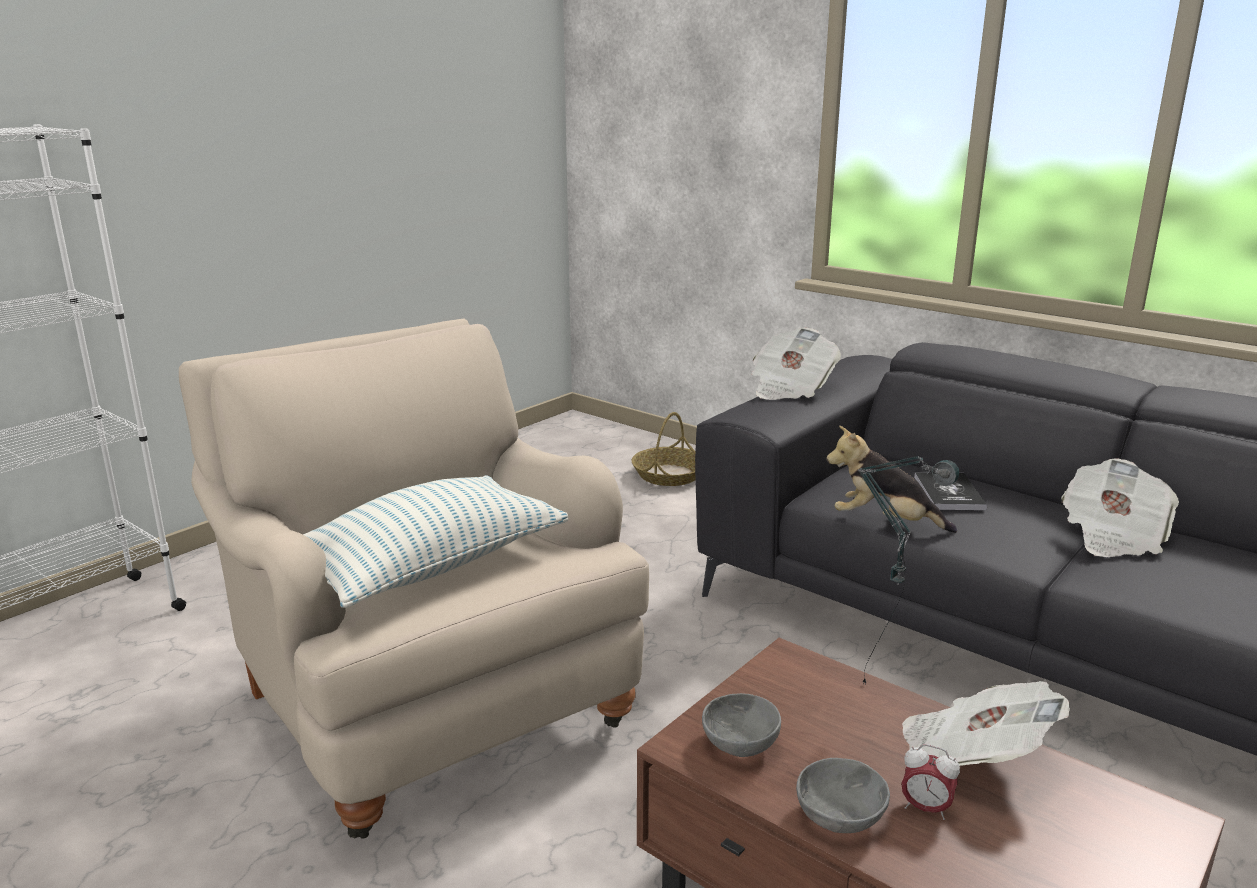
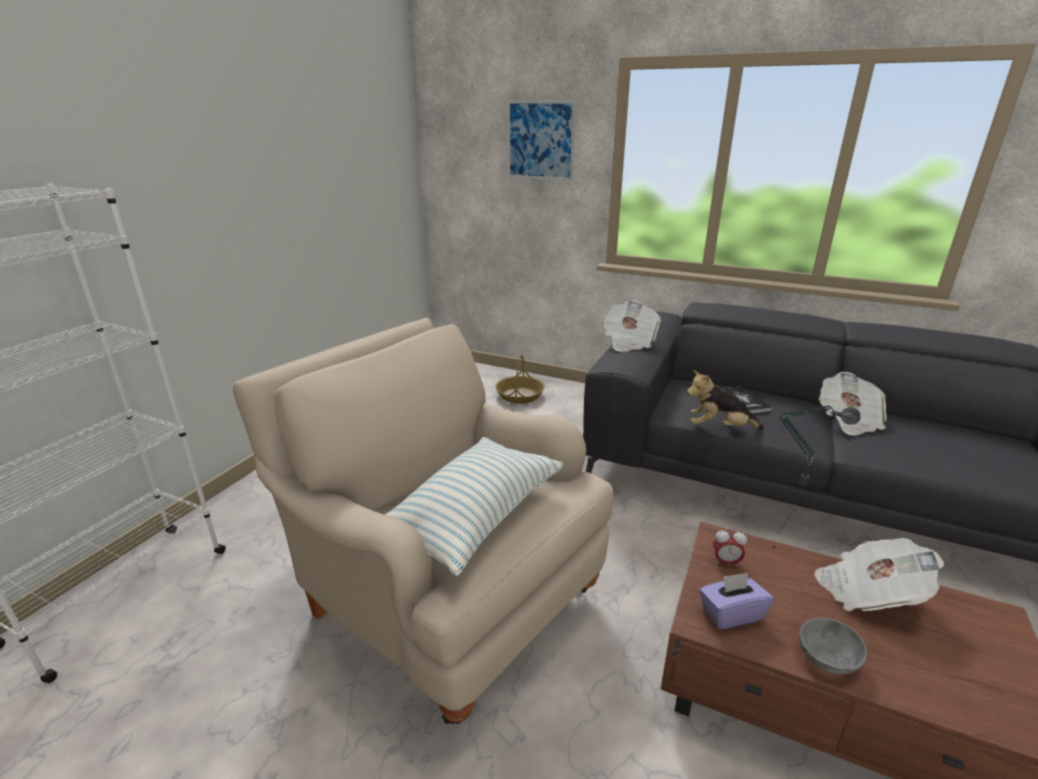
camera: 15 degrees left, 5 degrees up
(723, 92) = (540, 140): none -> picture
(739, 744) = (731, 613): grey bowl -> purple tissue box
(925, 808) = (870, 639): alarm clock -> alarm clock (726, 562)

